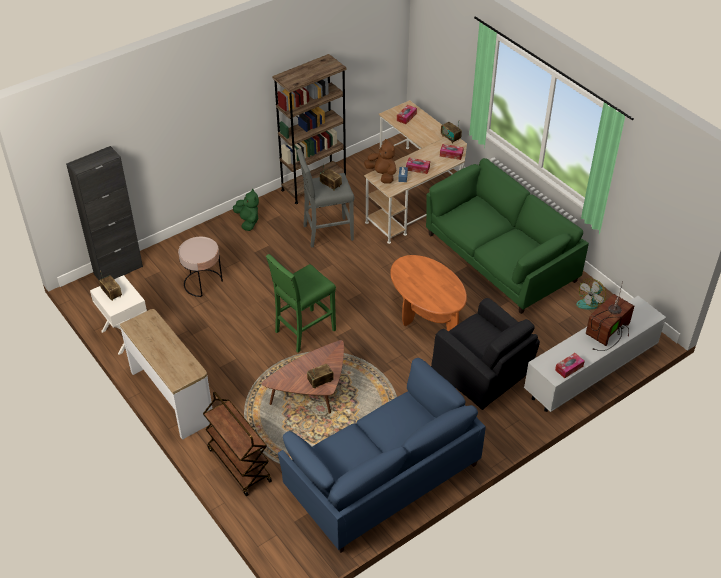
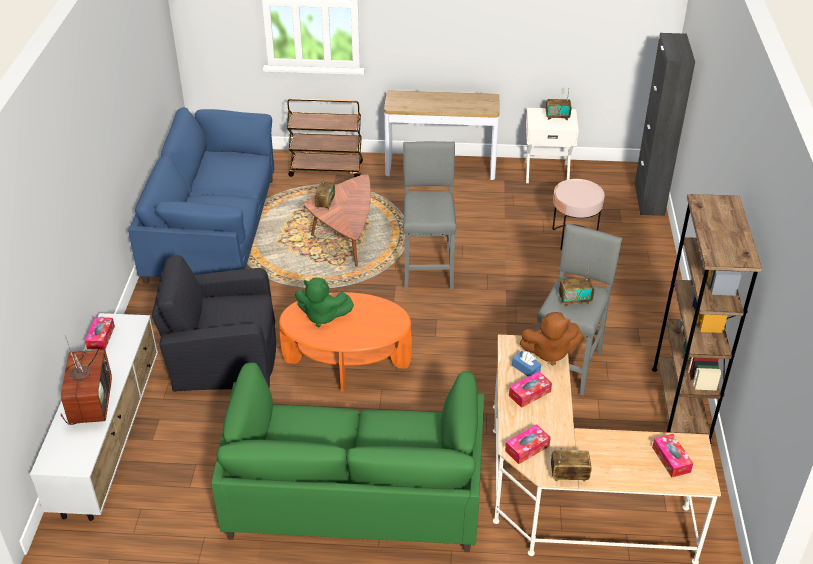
camera: 130 degrees right, 5 degrees down
(248, 221) = (652, 314): green plush toy -> green plush toy (322, 316)
(304, 331) = (428, 269): green stool -> grey stool
(590, 301) = (183, 524): fan -> none

